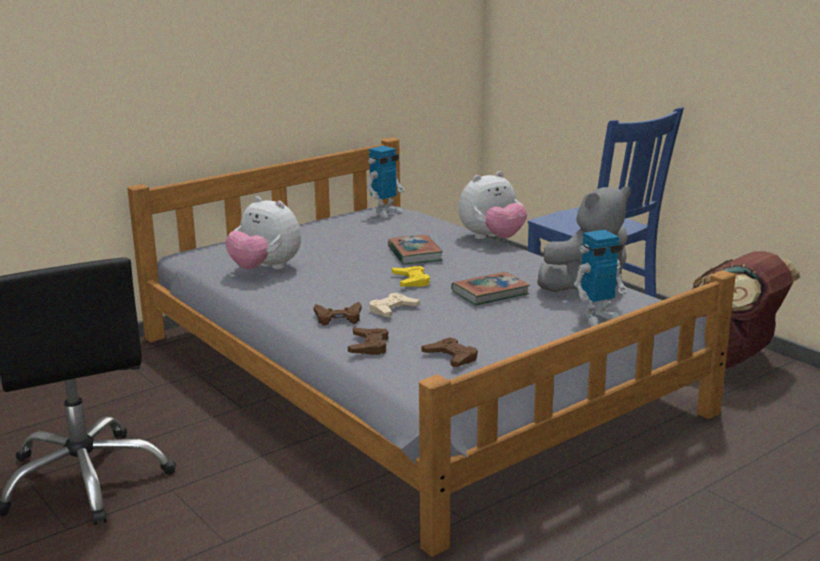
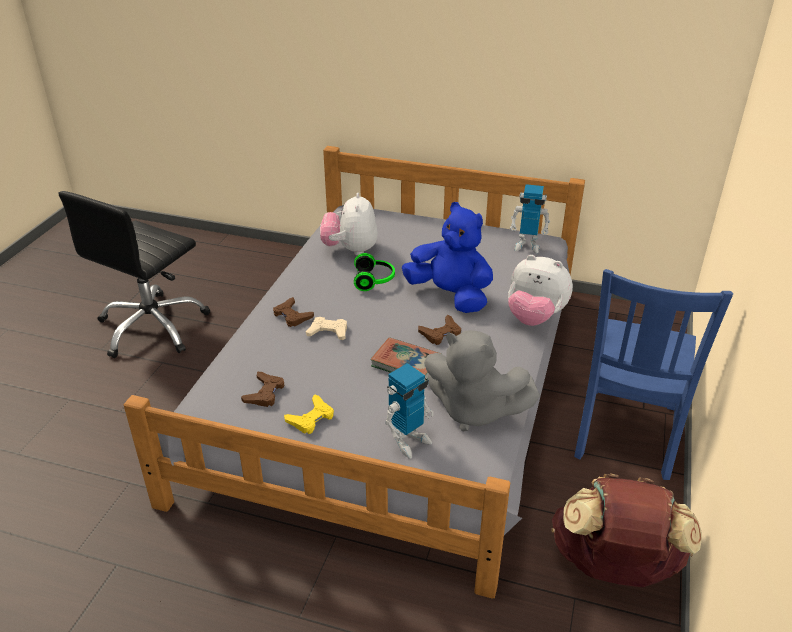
camera: 55 degrees right, 15 degrees up
(338, 273) = (374, 280): none -> headphones
(369, 346) = (256, 348): brown game controller -> brown game controller (441, 333)
(411, 281) = (392, 317): yellow game controller -> yellow game controller (311, 418)
(414, 254) = (450, 295): book -> blue plush toy
(598, 318) = (409, 441): toy robot -> toy robot turned 75 degrees counterclockwise

